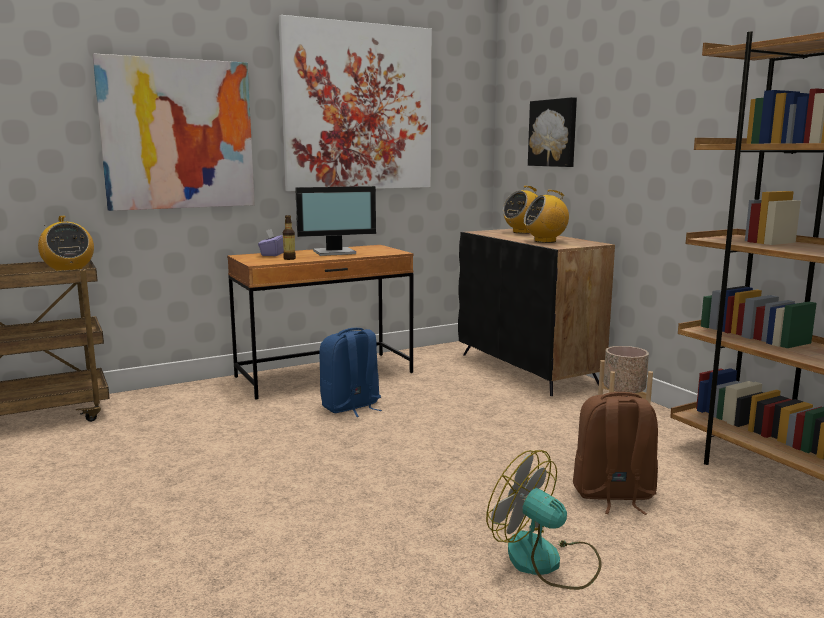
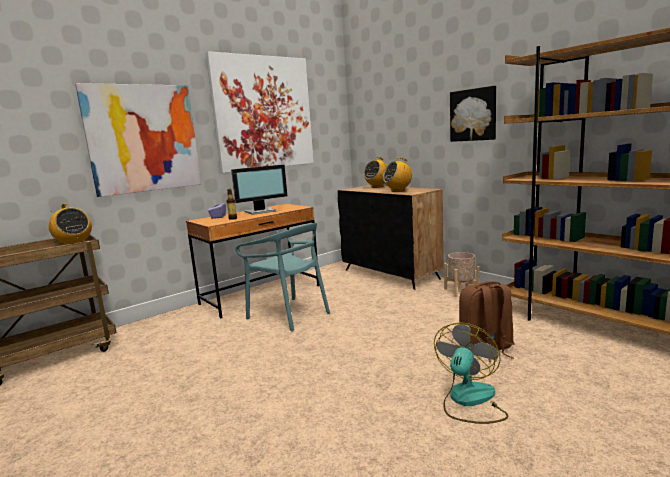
camera: 10 degrees left, 0 degrees up
(351, 407) = (289, 314): blue backpack -> turquoise chair
(546, 562) = (469, 401): fan -> fan turned 90 degrees clockwise
(553, 133) = (392, 121): picture -> picture (473, 115)

